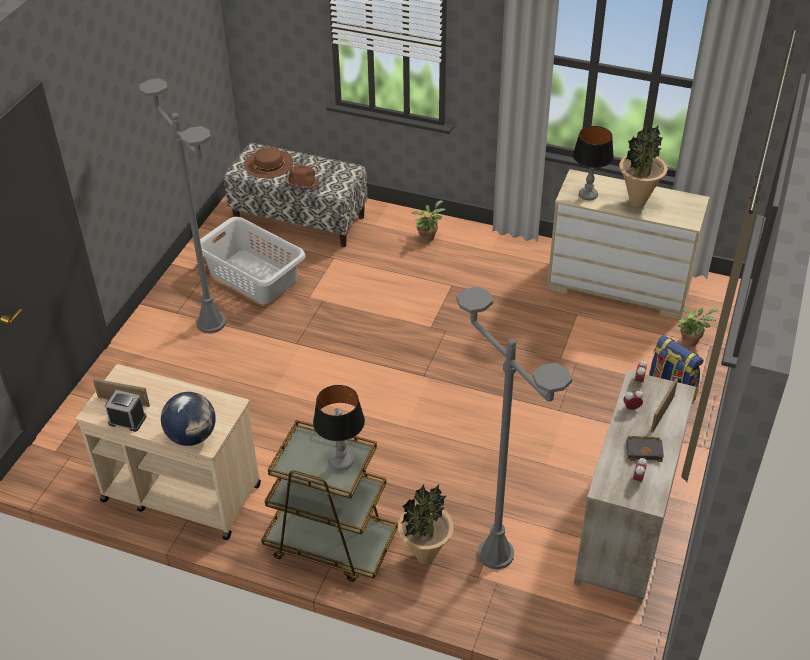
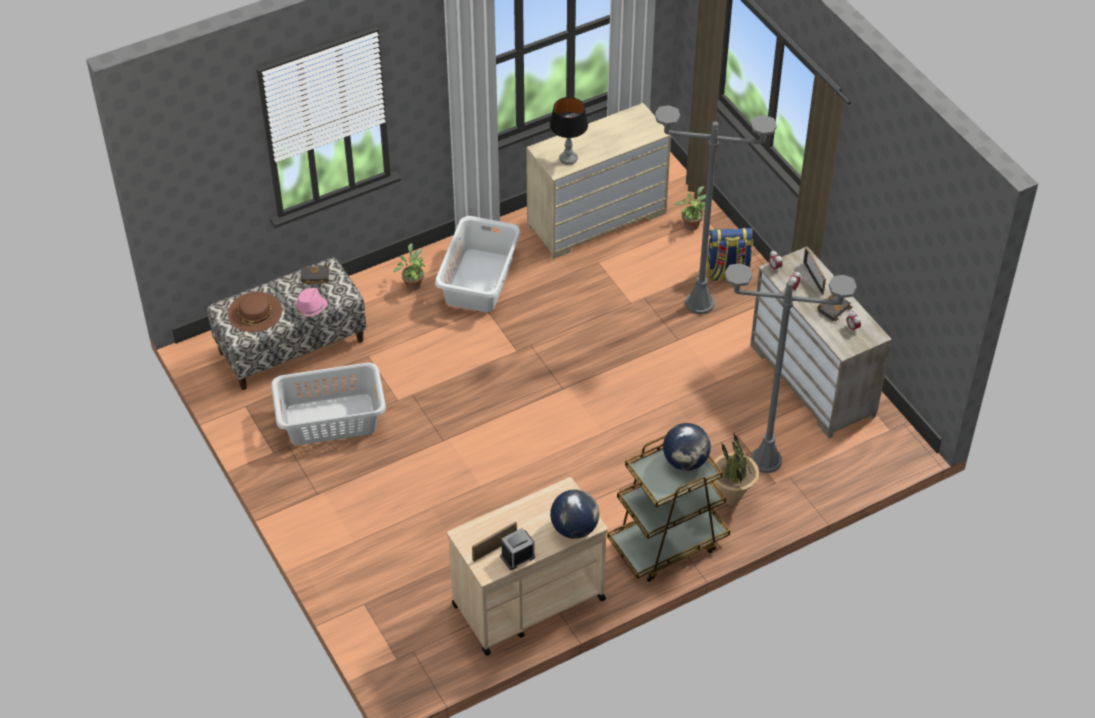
camera: 50 degrees left, 5 degrees up
(211, 322) = (356, 478): grey floor lamp -> grey floor lamp (699, 303)
(302, 184) = (310, 308): brown hat -> pink hat
(333, 169) = (314, 277): none -> black book
(342, 462) = (685, 461): table lamp -> globe
(473, 265) = (478, 281): none -> white laundry basket
(637, 203) = (607, 141): potted plant -> none

